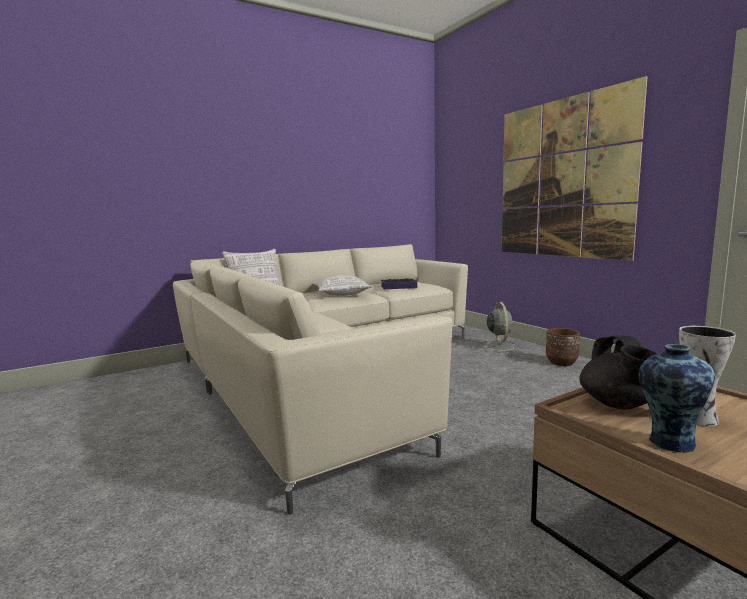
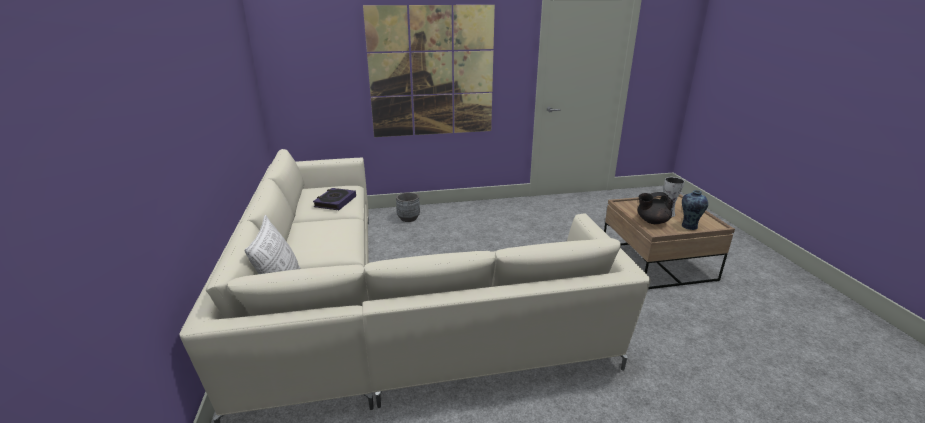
camera: 70 degrees left, 15 degrees up
(342, 294) = (329, 233): pillow -> none
(499, 346) = (408, 218): grey fan -> grey planter
(561, 362) = (463, 211): brown planter -> none
(618, 404) = (651, 221): black teapot -> black teapot turned 150 degrees clockwise

